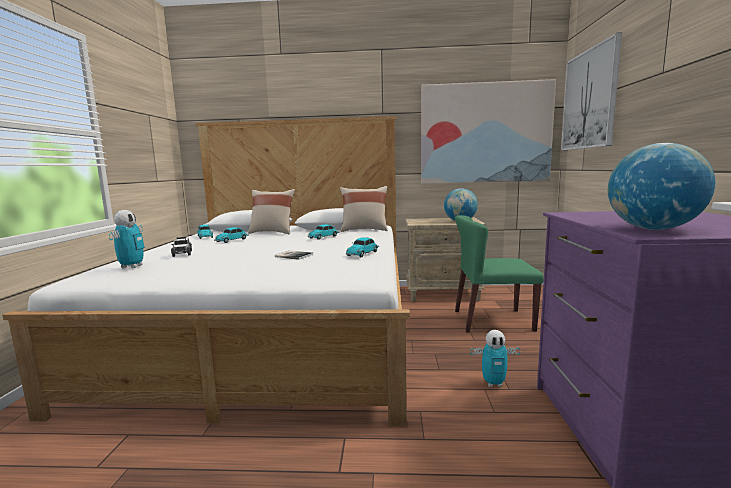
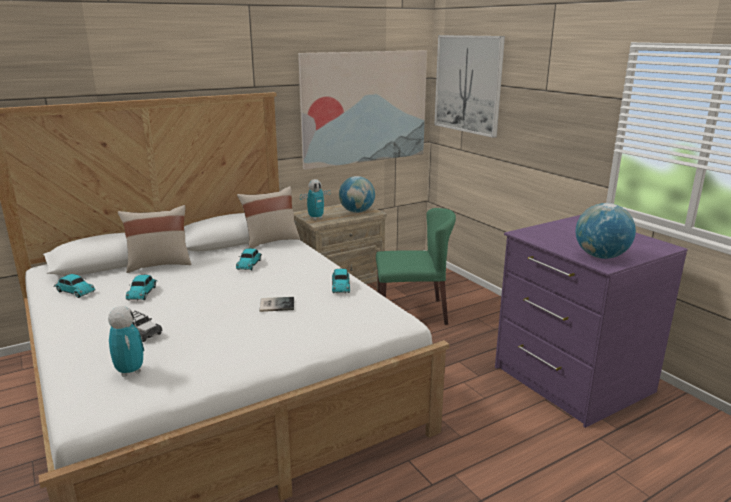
camera: 35 degrees left, 10 degrees up
(492, 320) = (412, 312): green chair -> green chair turned 150 degrees counterclockwise
(493, 383) = (465, 374): toy robot -> toy robot (316, 218)

